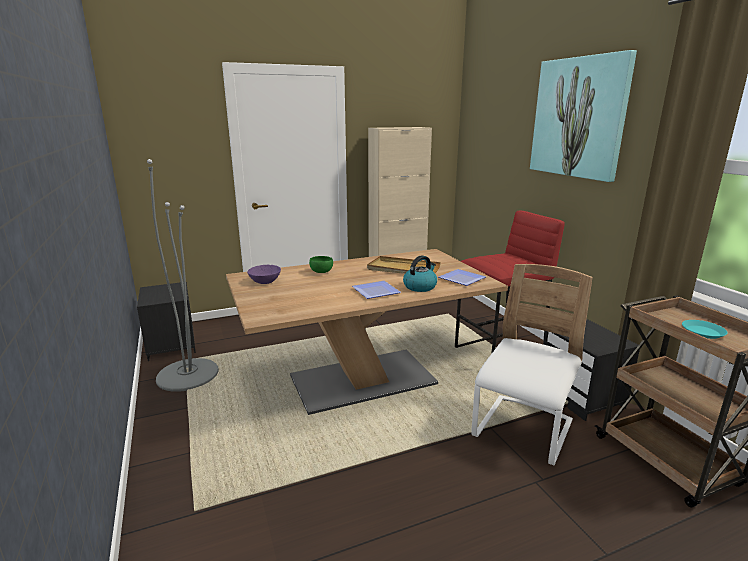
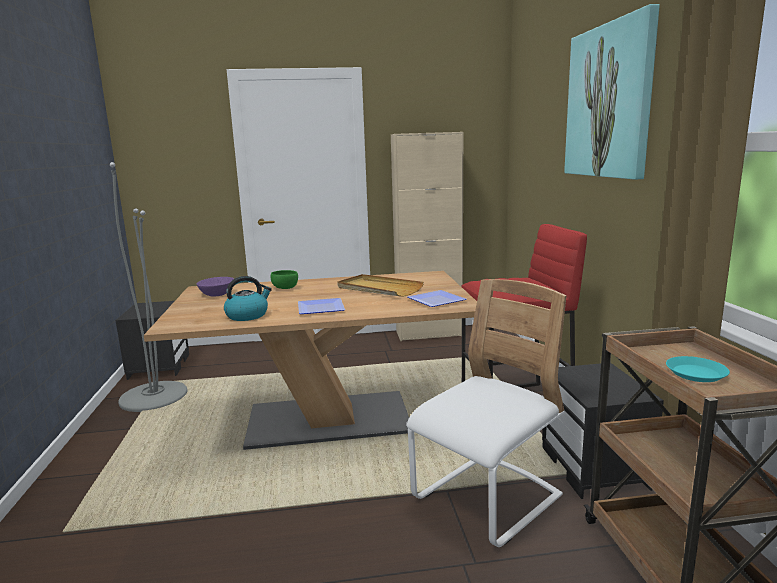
camera: 15 degrees right, 5 degrees down
(420, 286) = (377, 306): kettle -> kettle (247, 315)

